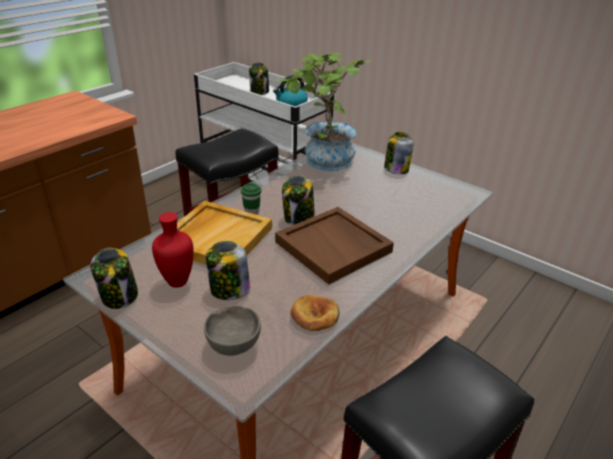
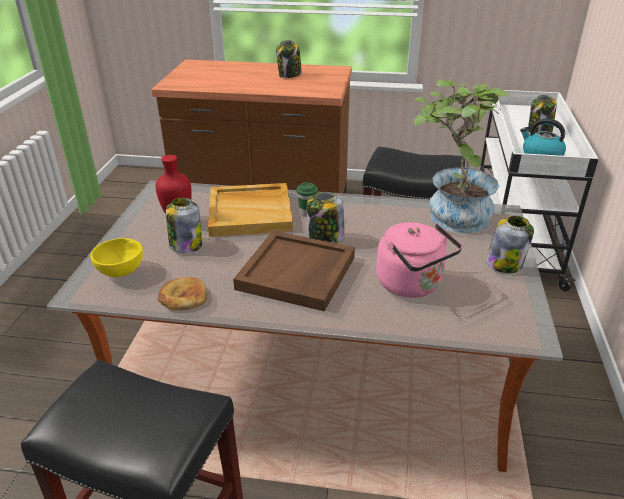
camera: 60 degrees right, 0 degrees up
(119, 296) = (145, 206): jar -> jar (289, 75)
(234, 345) = (122, 272): grey bowl -> yellow bowl
(391, 207) = (412, 285): none -> pink kettle

